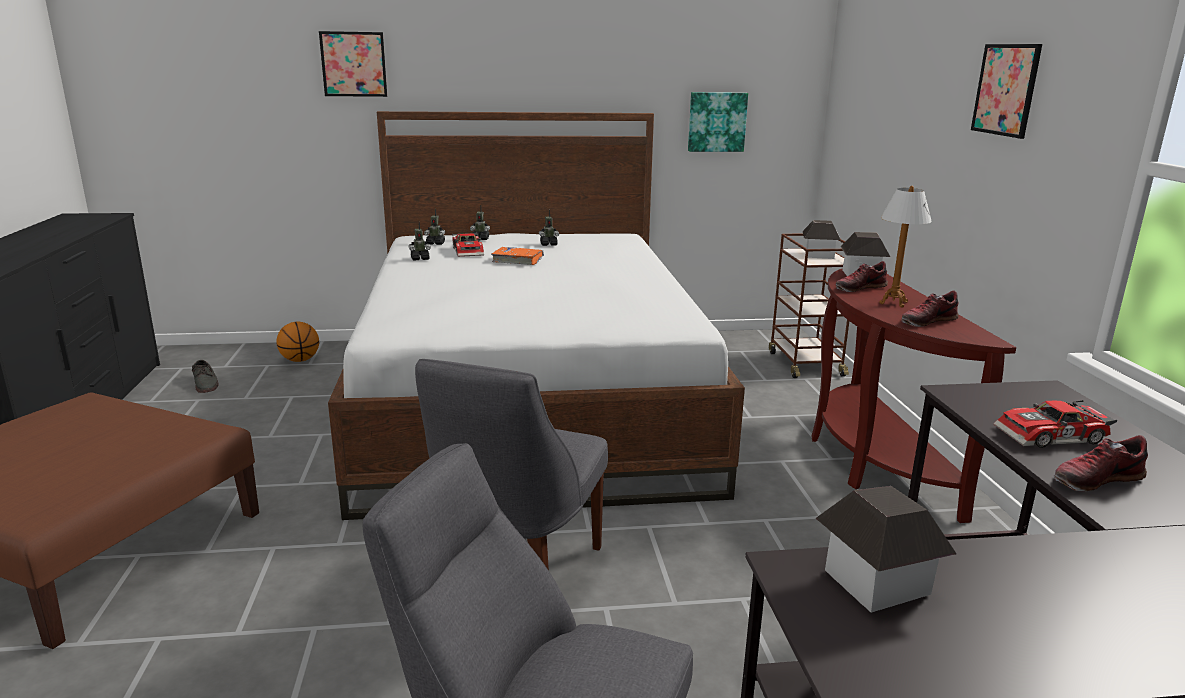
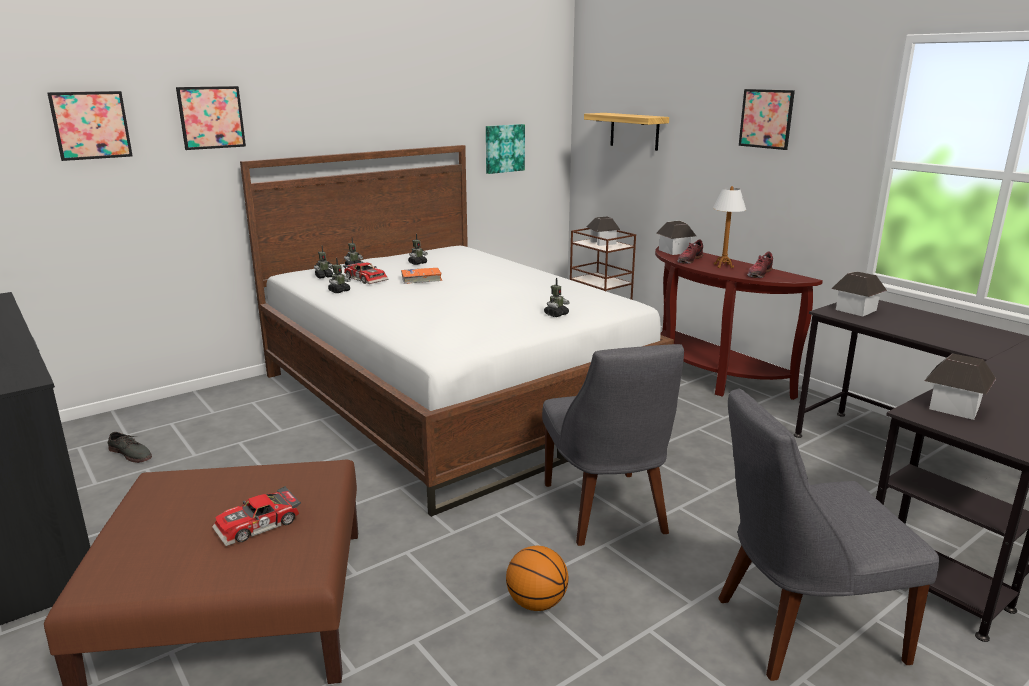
camera: 30 degrees left, 0 degrees up
(237, 65) = (91, 125): none -> picture
(300, 360) = (198, 411): basketball -> basketball (536, 603)
(578, 321) = (556, 314): none -> toy robot
(877, 107) = (634, 131): none -> shelf
(1004, 399) = (855, 310): none -> toy house
(1052, 437) = (904, 323): toy car -> toy car (259, 526)
(1096, 479) = (949, 338): shoe -> none

